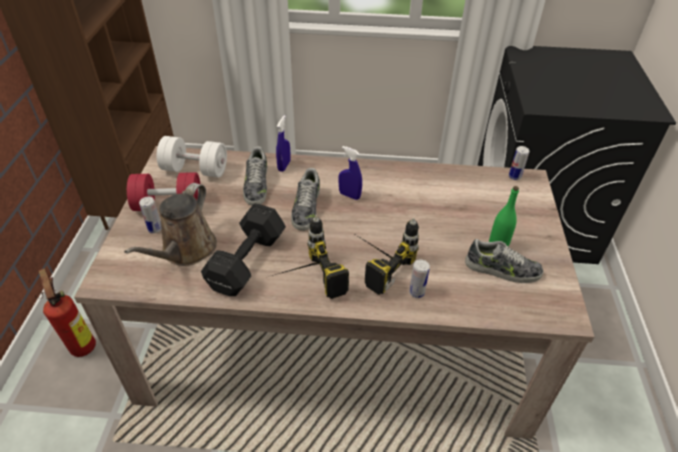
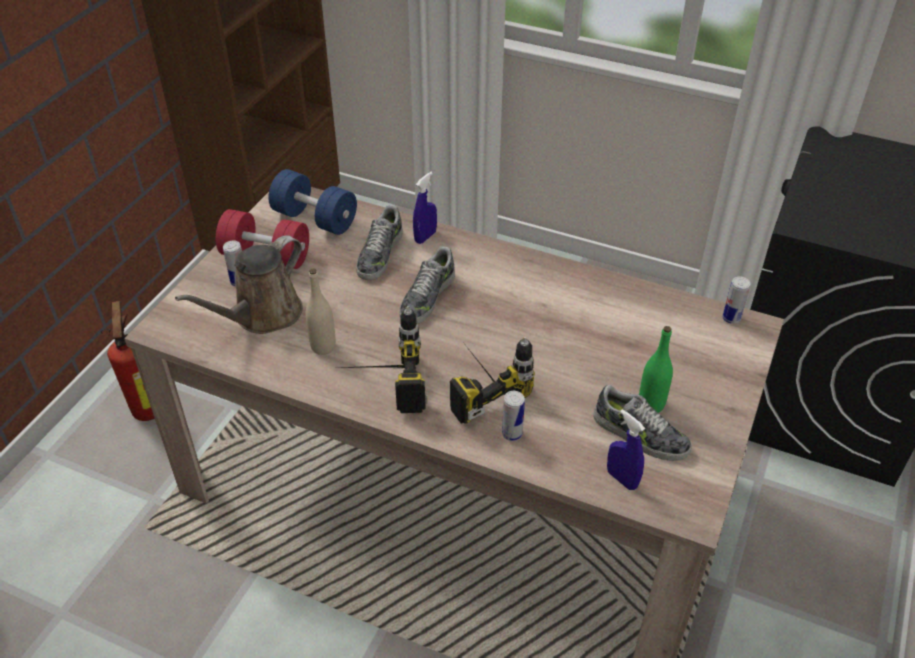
camera: 20 degrees right, 0 degrees up
(195, 170) = (315, 219): white dumbbell -> blue dumbbell
(245, 263) = (323, 346): black dumbbell -> beige bottle
(349, 195) = (490, 293): blue spray bottle -> blue spray bottle (621, 479)

